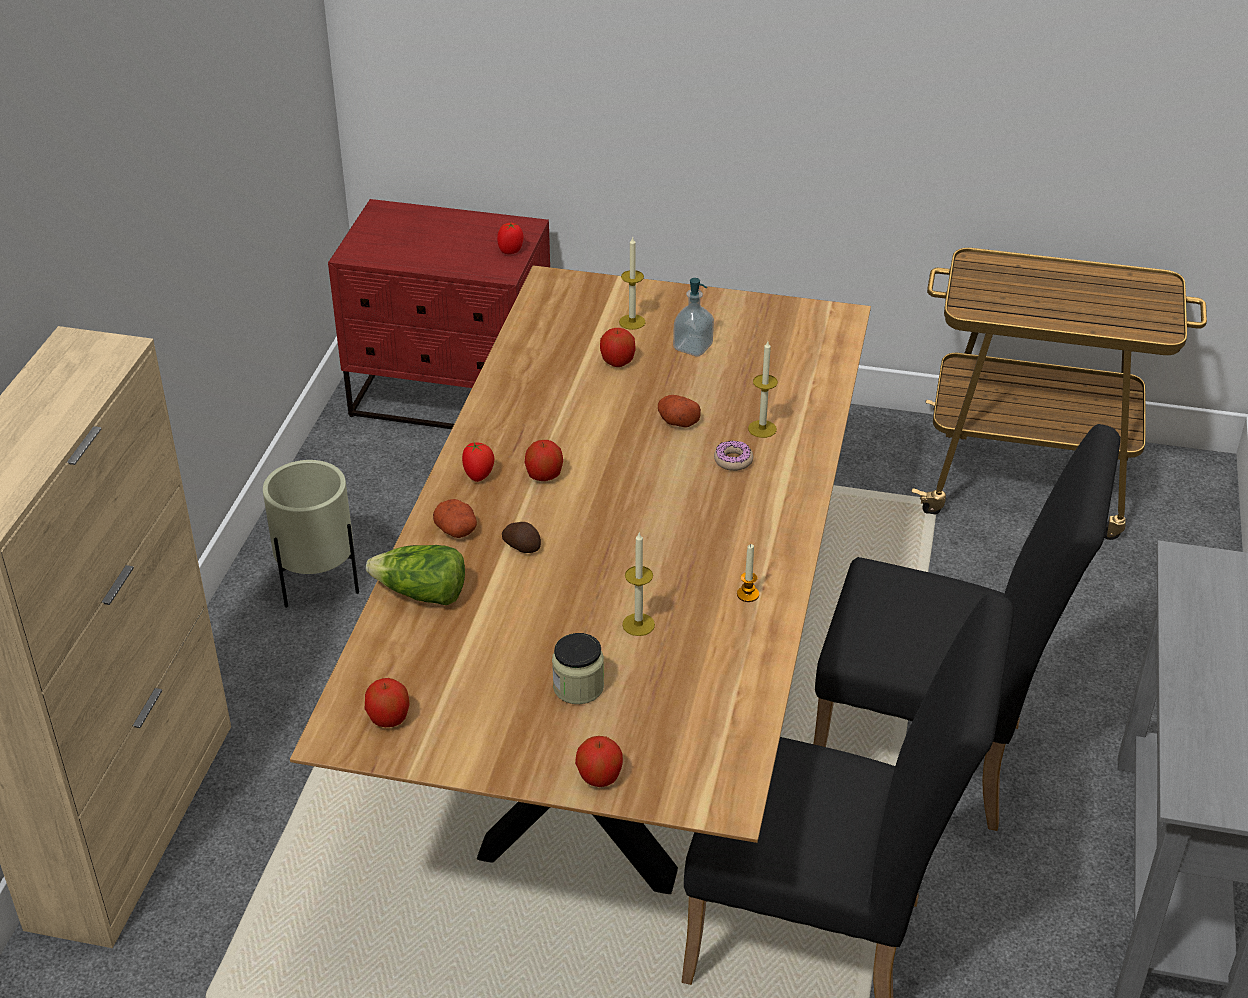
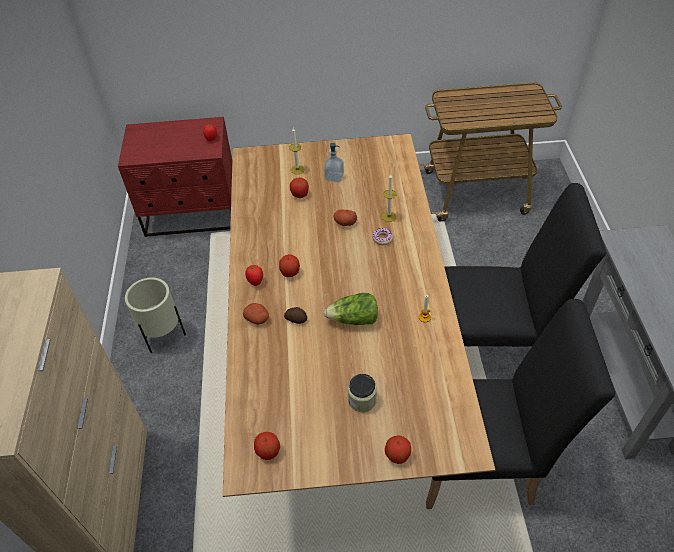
camera: 15 degrees left, 10 degrees up
(421, 594) = (254, 364): lettuce -> lettuce (354, 319)
(638, 624) = (377, 351): candle -> none

